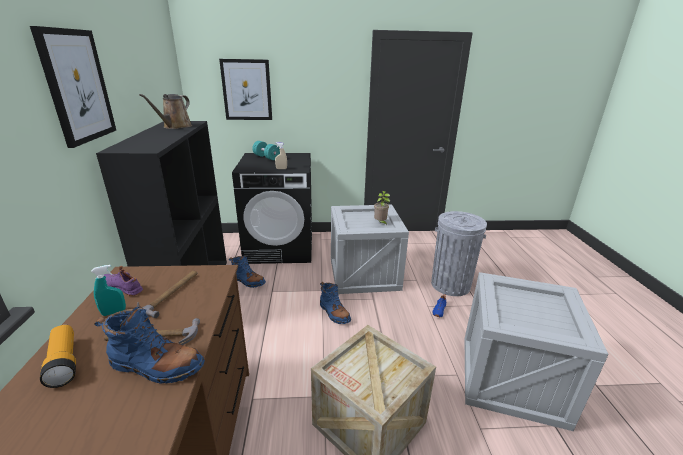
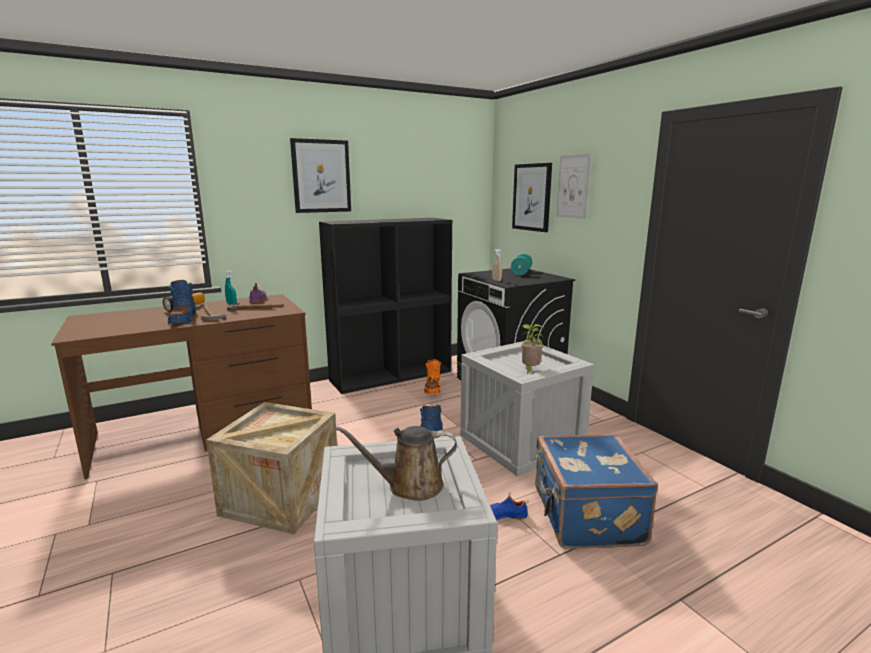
camera: 65 degrees right, 10 degrees down
(175, 127) = (414, 219): brown watering can -> brown watering can (409, 485)
(248, 281) = (432, 388): blue boot -> orange boot
(296, 80) = (573, 186): none -> picture
(450, 284) = (585, 517): grey trash can -> blue suitcase

